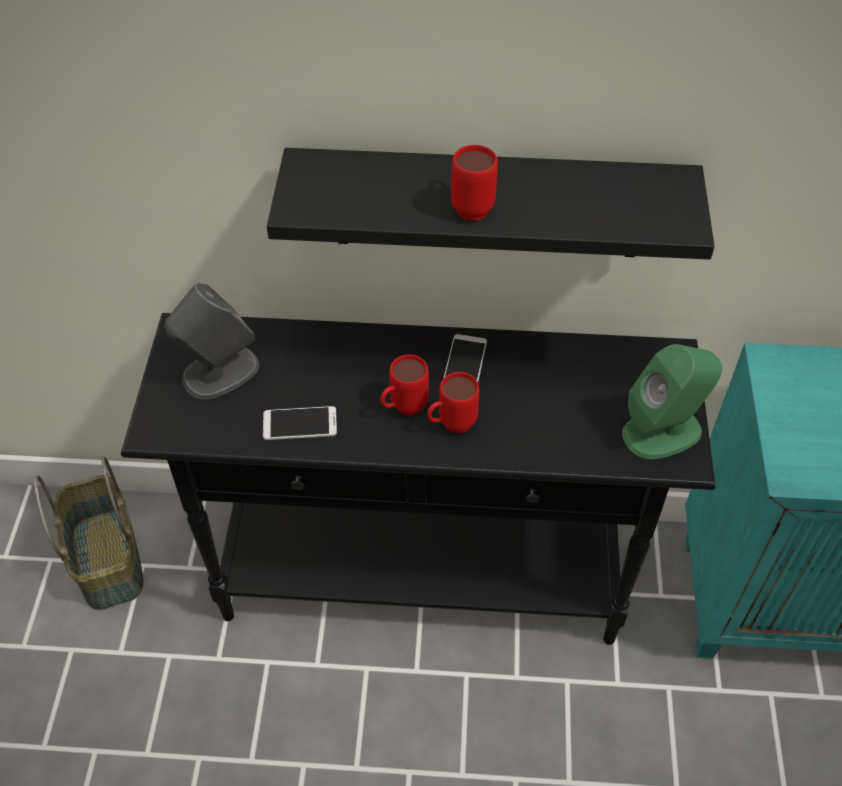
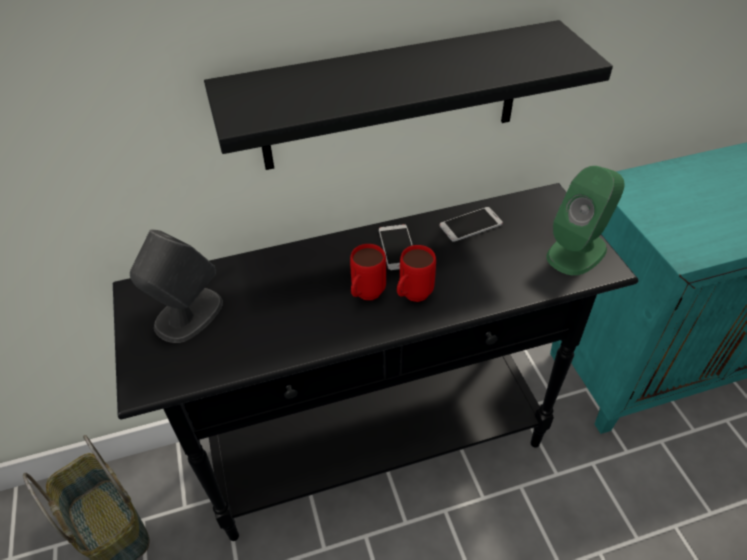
camera: 20 degrees left, 5 degrees down
(300, 424) = (281, 335): phone -> phone (470, 224)
(469, 204) = (397, 82): red mug -> none

